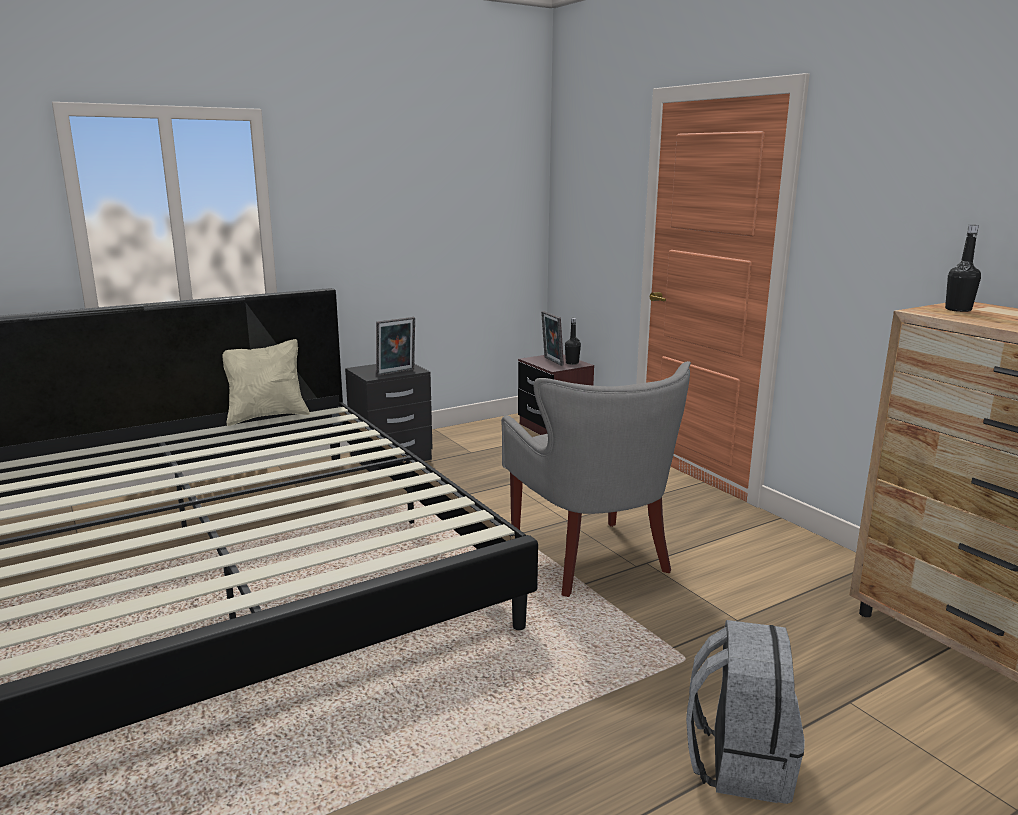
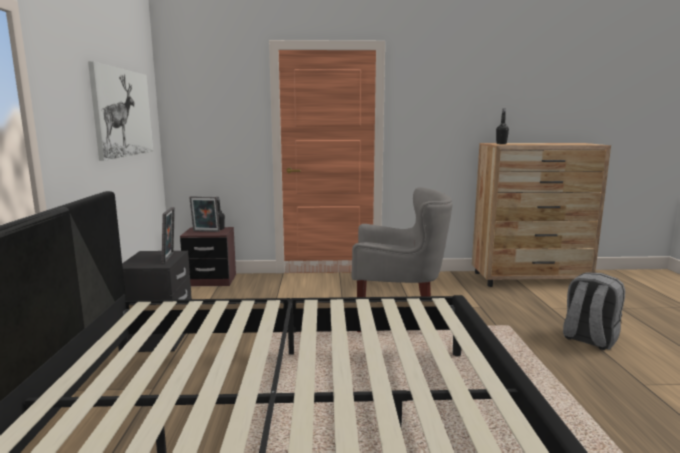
camera: 60 degrees left, 5 degrees down
(267, 416) = (99, 332): beige pillow -> none
(446, 201) = (123, 113): none -> picture

